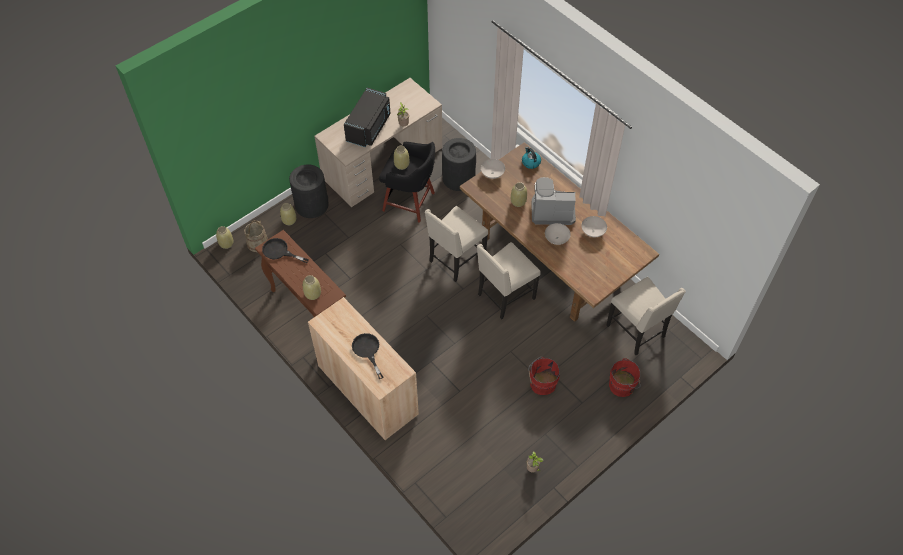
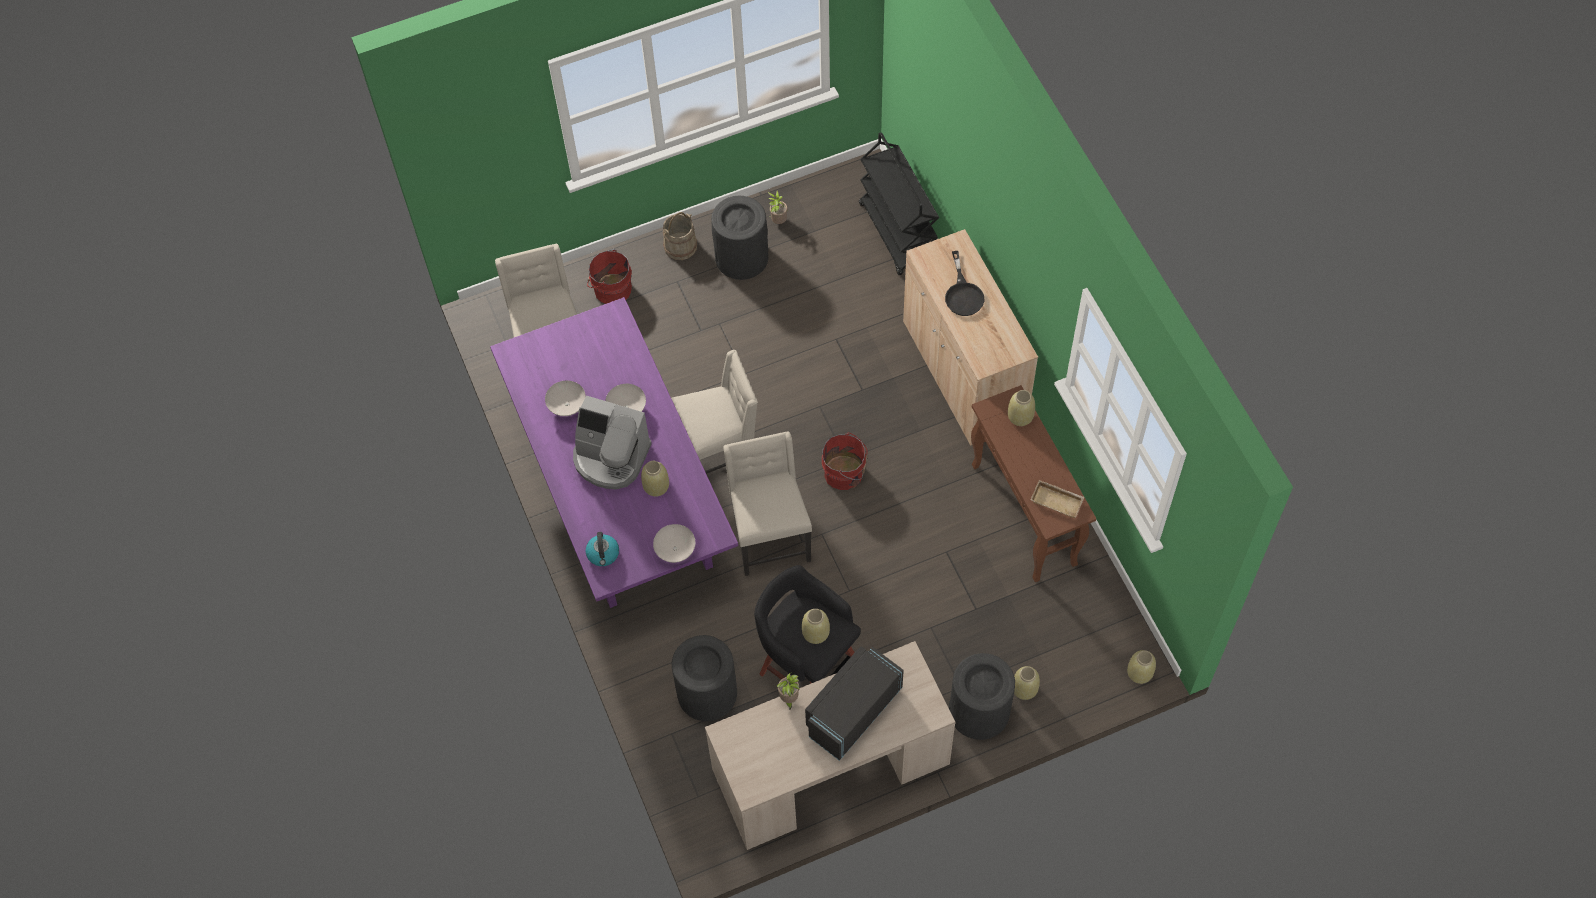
camera: 160 degrees left, 5 degrees up
(257, 243) = (1086, 659): beige bucket -> beige bucket (680, 246)
(279, 251) = (1057, 500): black frying pan -> beige tray
(443, 483) = (898, 233): none -> black cart
(455, 260) = (769, 537): beige chair -> beige chair turned 75 degrees counterclockwise
(541, 383) = (720, 319): red bucket -> red bucket (845, 473)
(546, 433) = (742, 257): none -> black trash can
(551, 261) = (621, 495): brown dining table -> purple dining table

